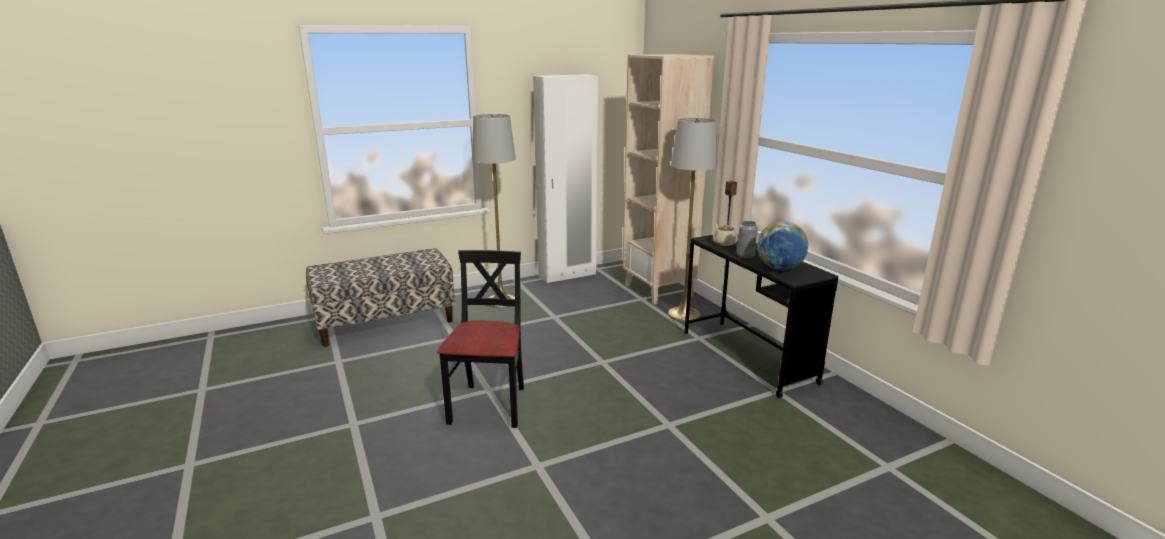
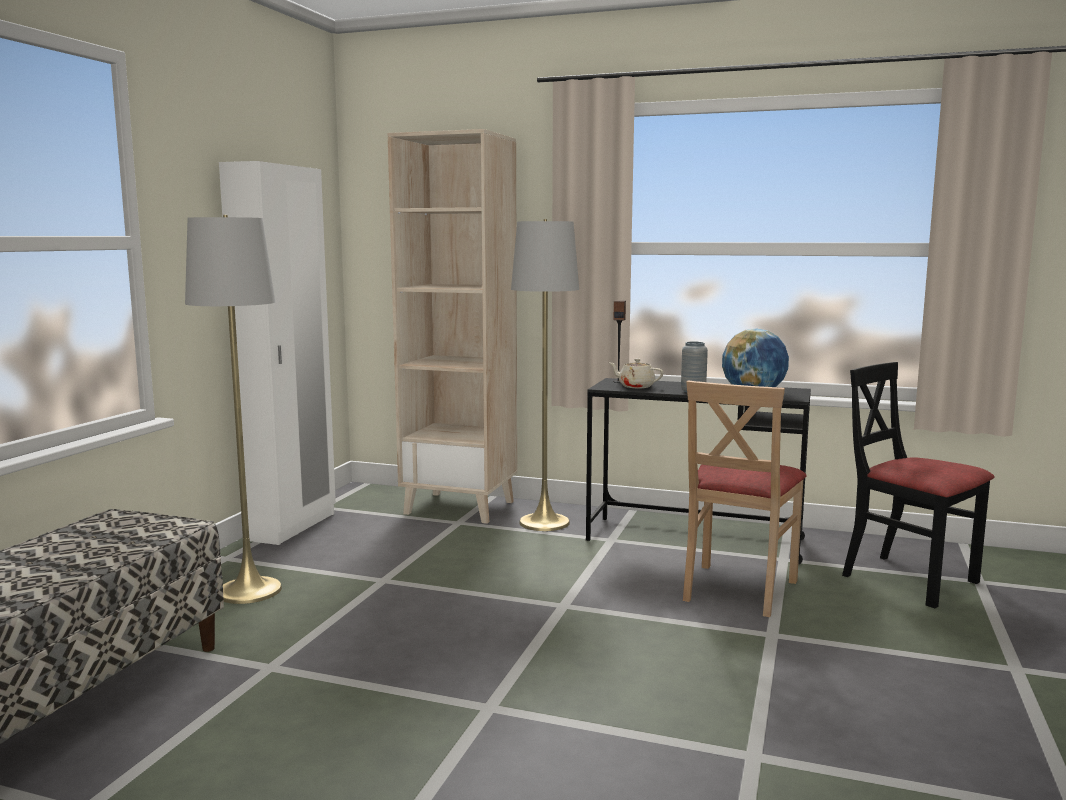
camera: 45 degrees left, 10 degrees down
(489, 405) = (534, 725): black chair -> black chair (909, 579)
(706, 394) = (737, 589): none -> beige chair

